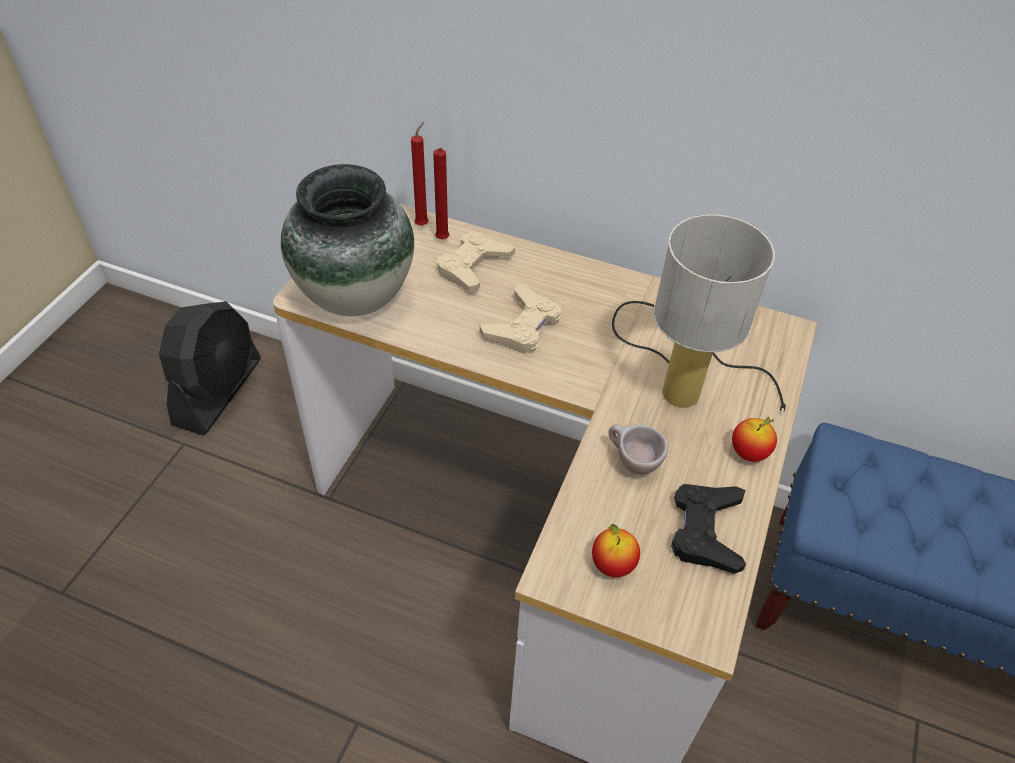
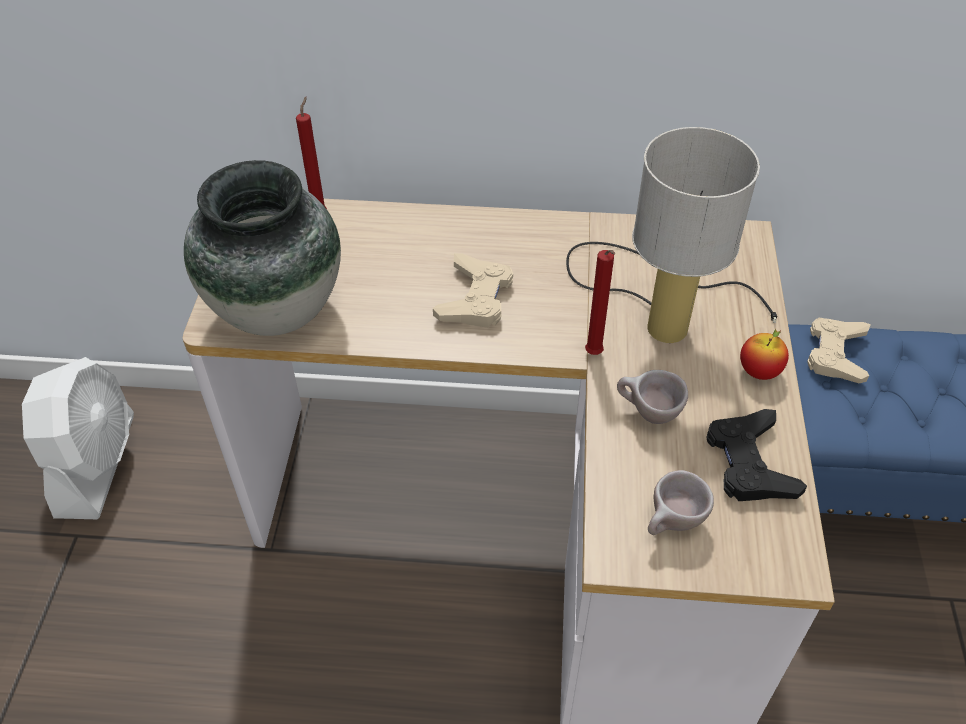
camera: 15 degrees left, 0 degrees up
(218, 391) = (97, 464): black fan -> white fan
(442, 241) = (349, 226): red candle -> red candle (594, 355)
(473, 266) = (395, 246): beige game controller -> beige game controller (836, 354)
(612, 564) = (671, 525): apple -> beige cup

